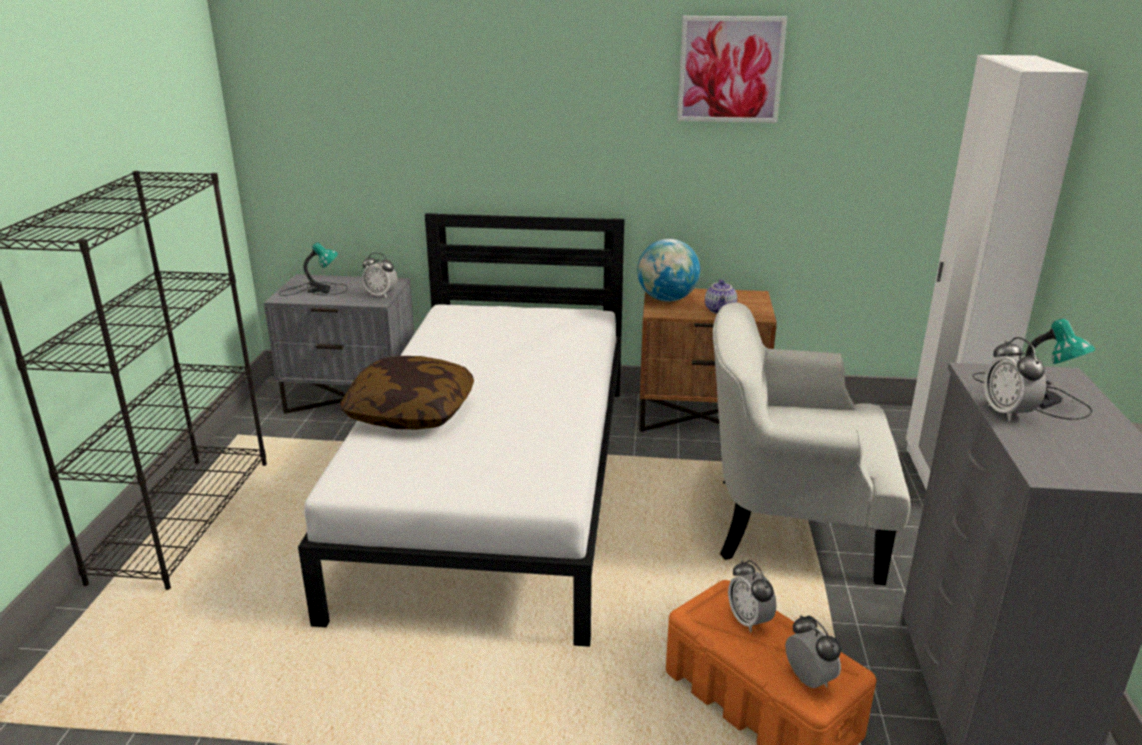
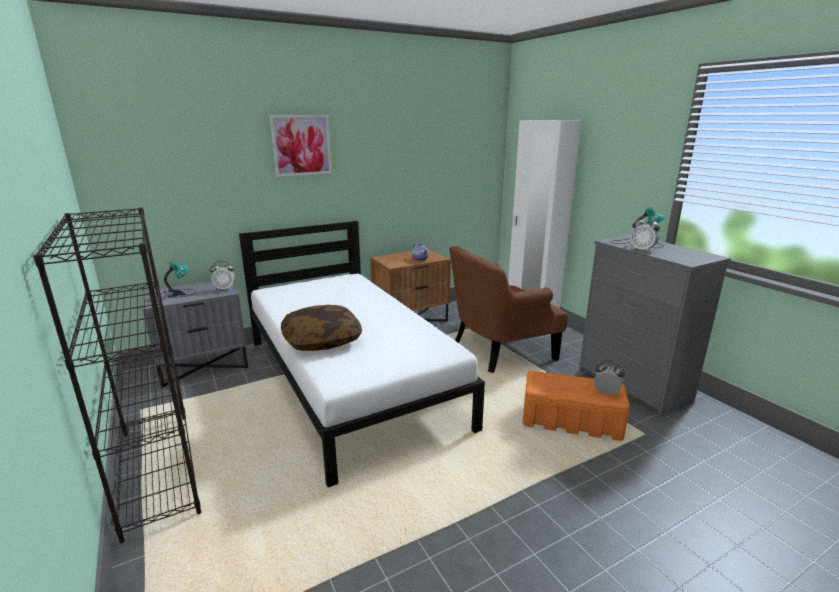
camera: 35 degrees left, 5 degrees down
(667, 299) = (389, 260): globe -> none
(730, 69) = (401, 135): picture -> picture (301, 145)
(749, 620) = (559, 381): alarm clock -> none
(790, 524) = (499, 350): white armchair -> brown armchair

